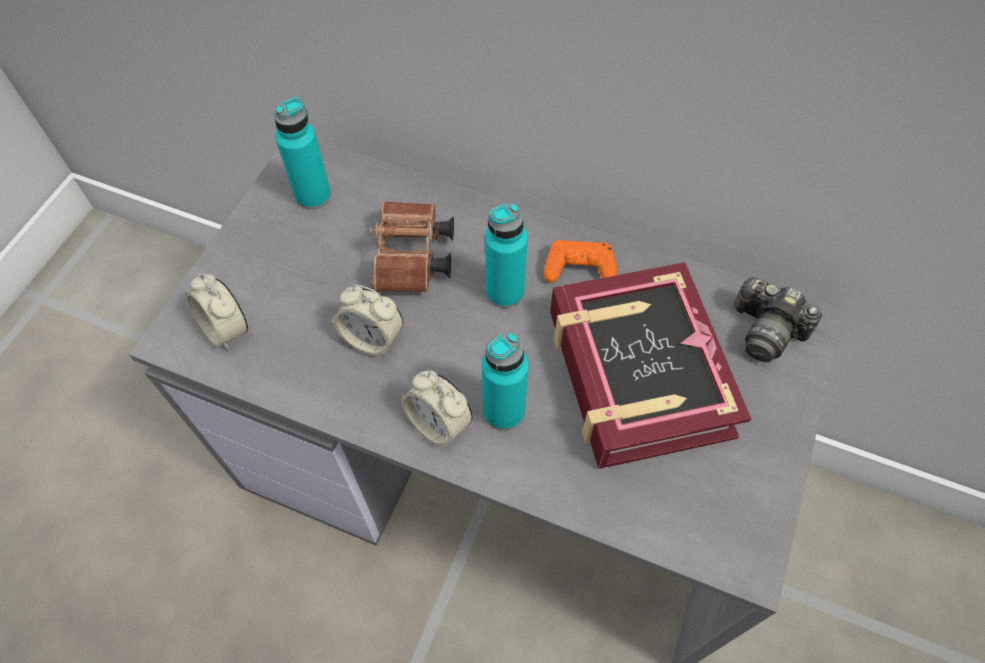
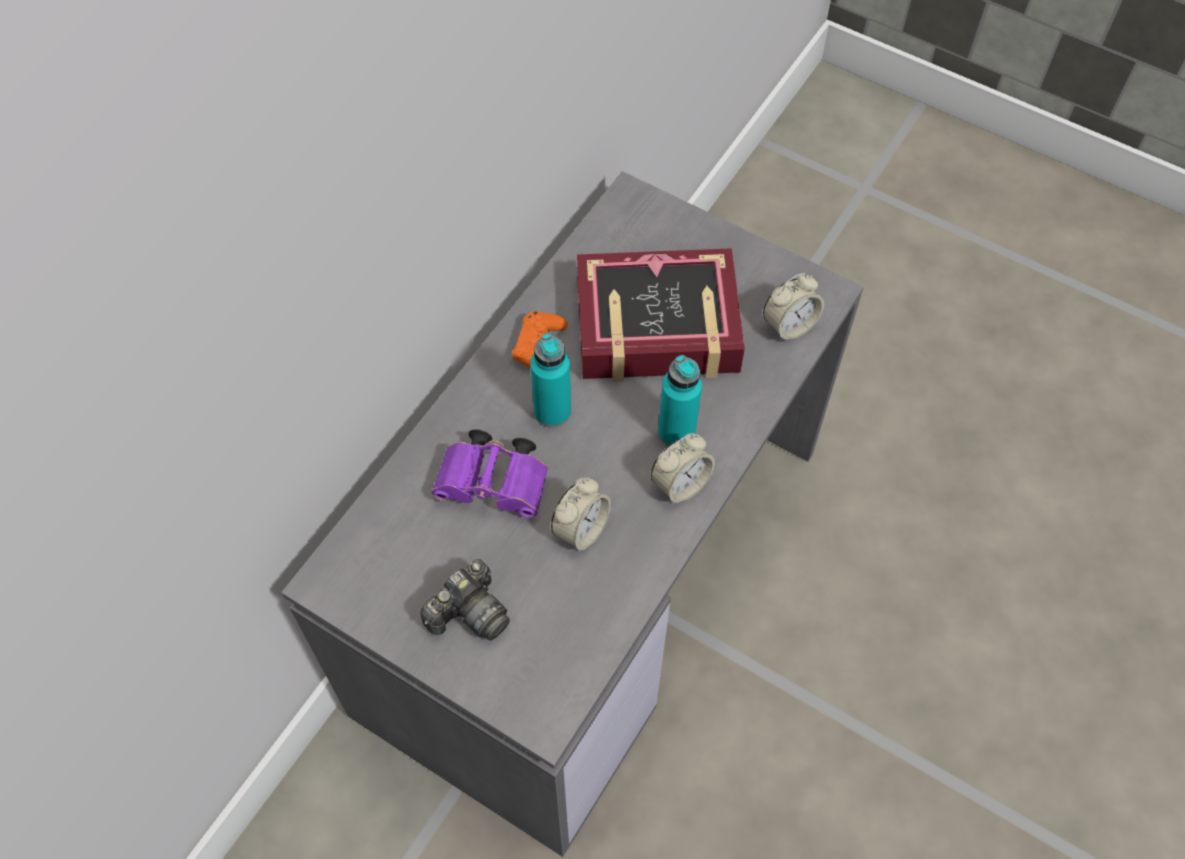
camera: 80 degrees left, 0 degrees up
(226, 329) = (543, 665): alarm clock -> alarm clock (789, 325)
(313, 195) = (386, 573): turquoise bottle -> none
(412, 260) = (496, 485): brown binoculars -> purple binoculars
(766, 330) = (633, 228): camera -> camera (469, 613)

